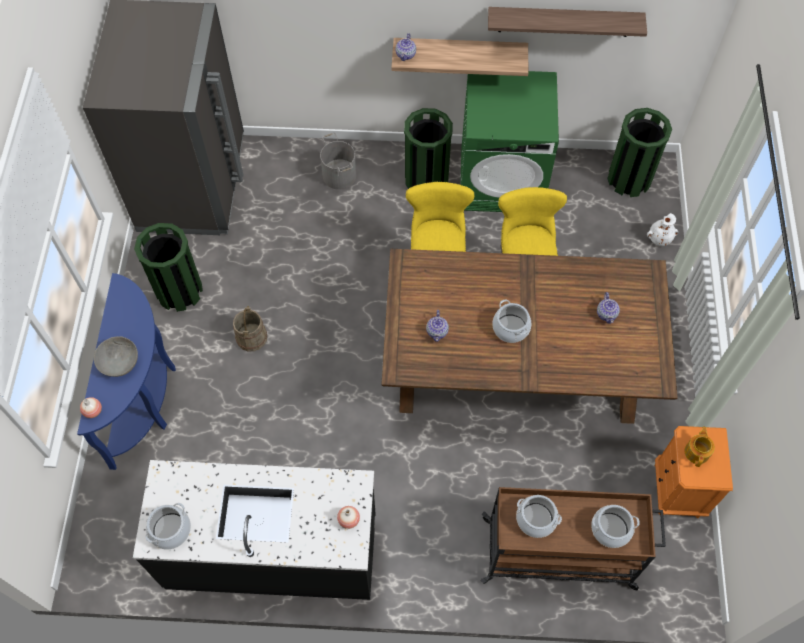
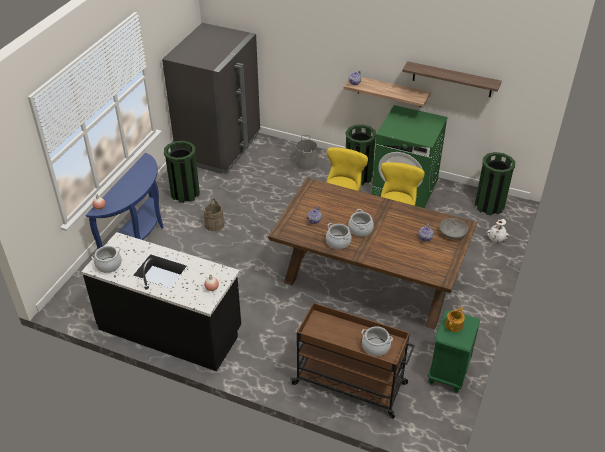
camera: 20 degrees right, 20 degrees down
(118, 362) = (126, 190): grey bowl -> grey bowl (452, 234)
(536, 519) = (329, 328): cooking pot -> cooking pot (338, 242)
(678, 490) = (448, 373): orange nightstand -> green nightstand

